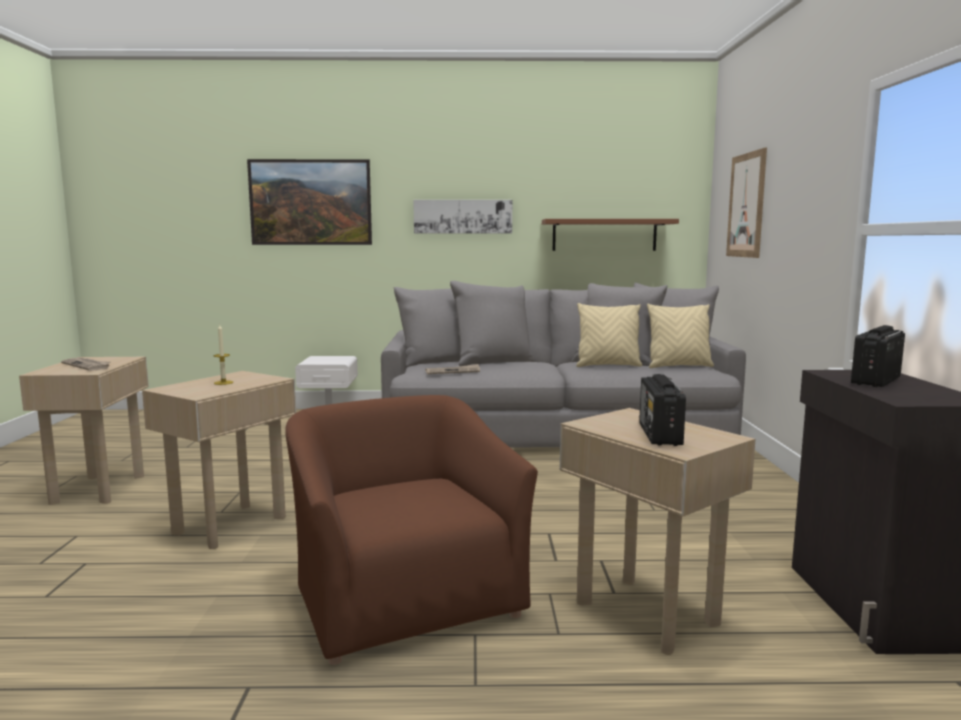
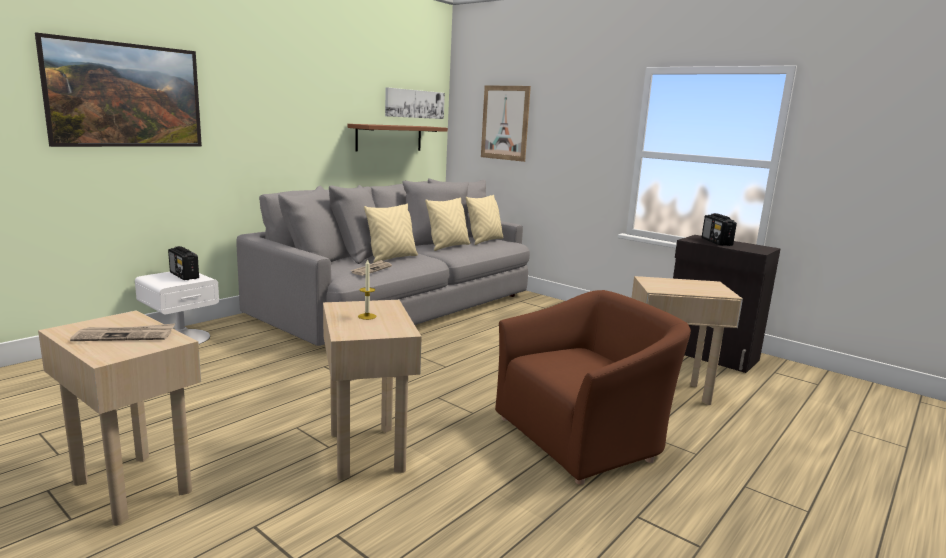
camera: 50 degrees left, 5 degrees up
(404, 598) = (582, 436): brown armchair -> brown armchair turned 135 degrees clockwise
(463, 216) = (286, 118): picture -> picture (414, 104)
(506, 366) = (392, 258): none -> beige pillow
(660, 435) = (696, 288): radio -> radio (184, 276)

